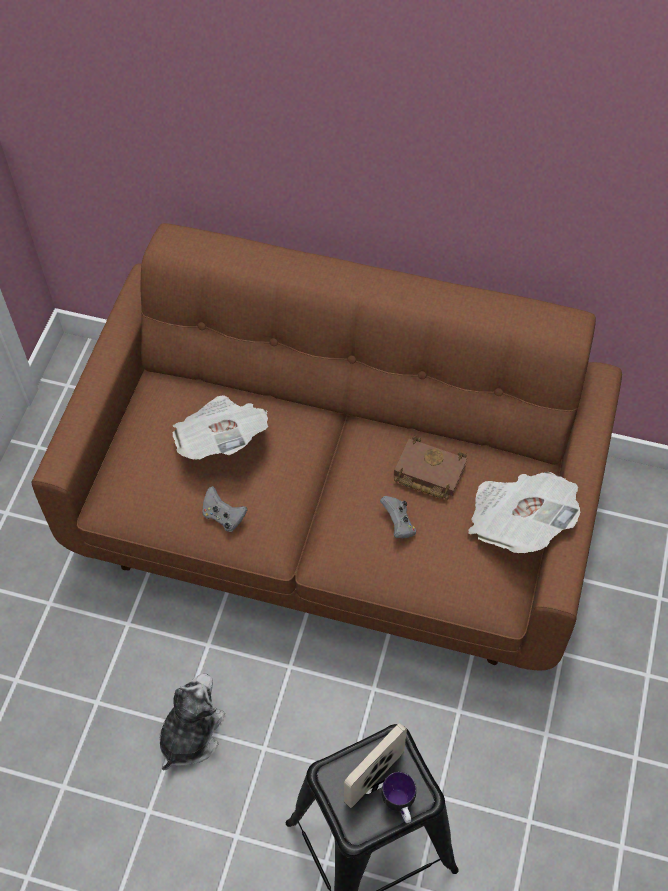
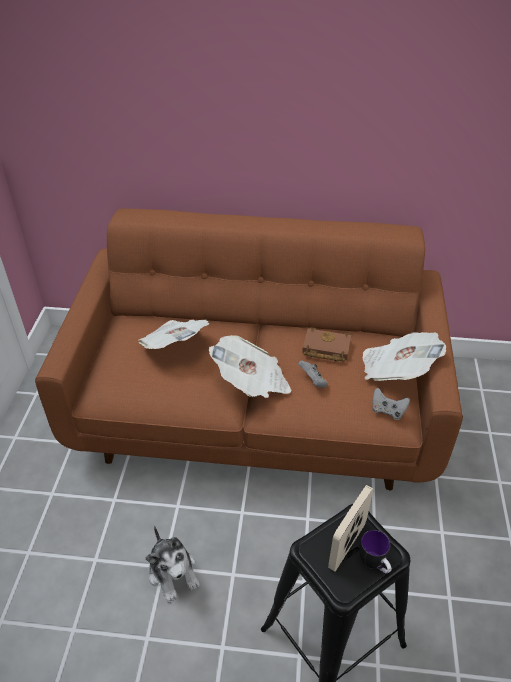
camera: 10 degrees left, 15 degrees down
(190, 734) = (173, 572): plush toy -> plush toy turned 135 degrees clockwise
(223, 516) = (184, 391): grey game controller -> grey game controller (387, 411)
(315, 515) = (252, 382): none -> newspaper

